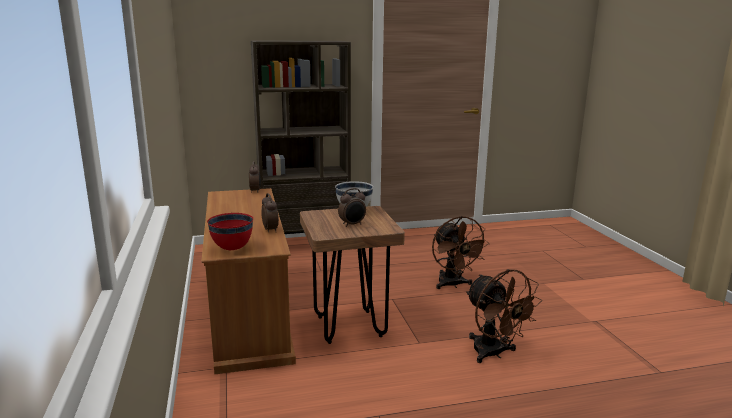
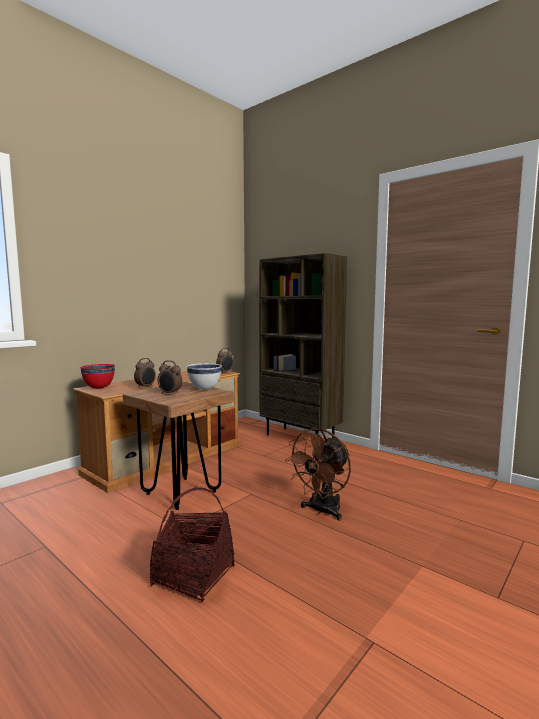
camera: 55 degrees right, 10 degrees down
(494, 354) = (194, 576): brown fan -> basket

